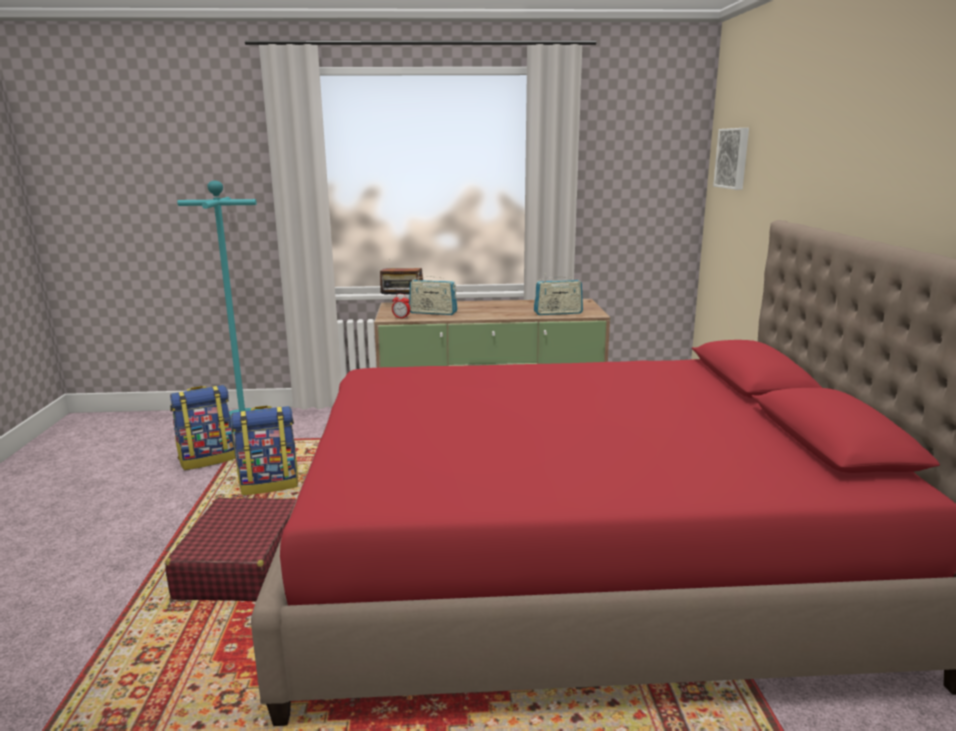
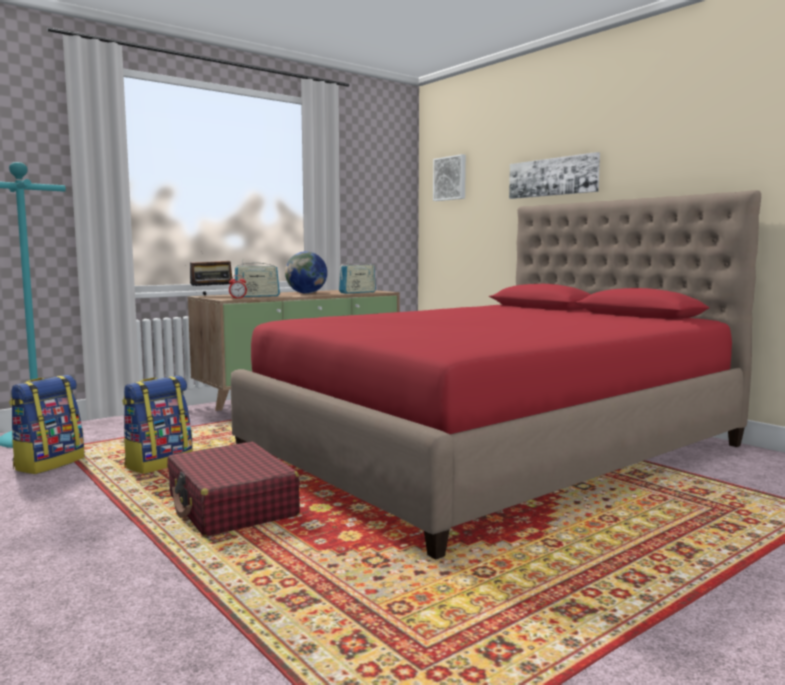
camera: 35 degrees left, 10 degrees down
(500, 309) = (306, 293): none -> globe
(825, 180) = (553, 177): none -> picture

